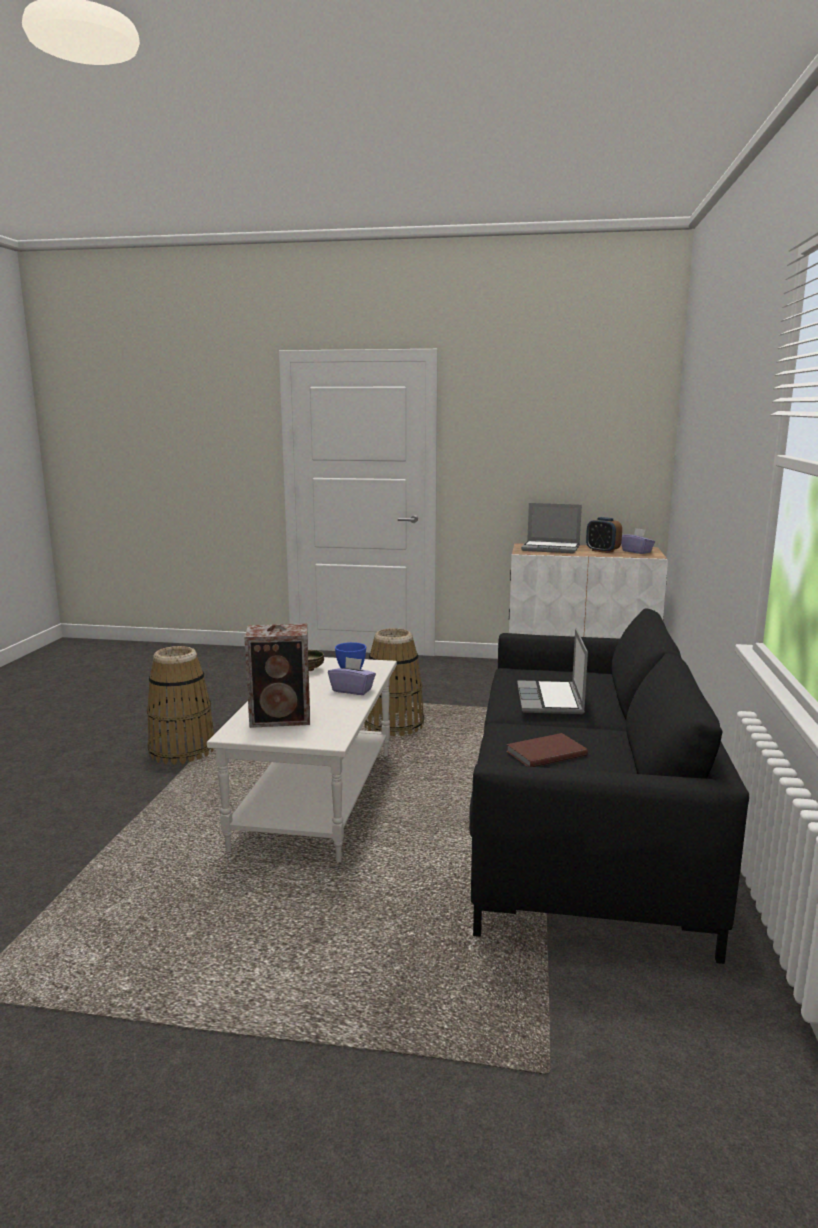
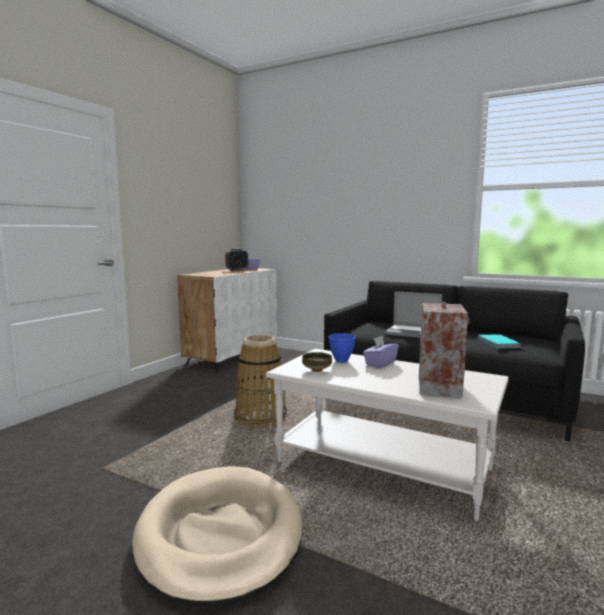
camera: 70 degrees left, 5 degrees down
(182, 750) = (220, 535): basket -> beige dog bed
(544, 753) = (498, 343): brown book -> turquoise book
(551, 548) = (212, 273): laptop -> none

